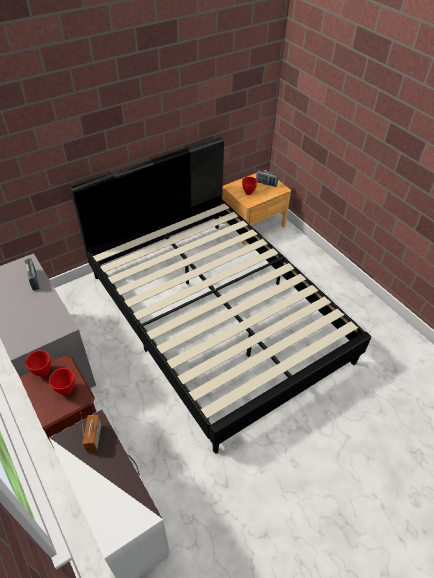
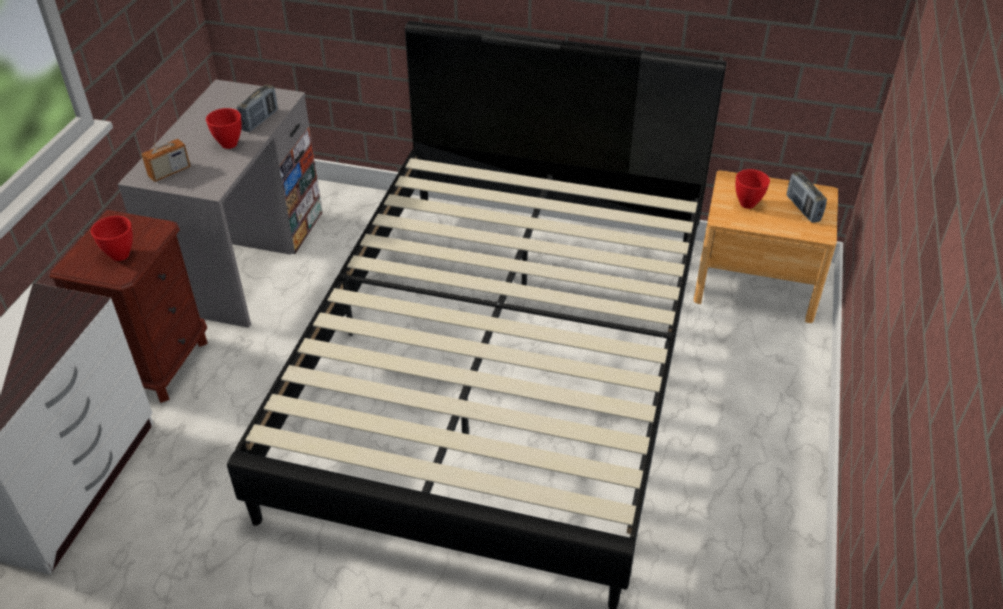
camera: 50 degrees right, 5 degrees down
(43, 372) = (131, 221): red bowl -> red bowl (230, 144)
(94, 438) = (60, 318): radio -> radio (169, 172)

